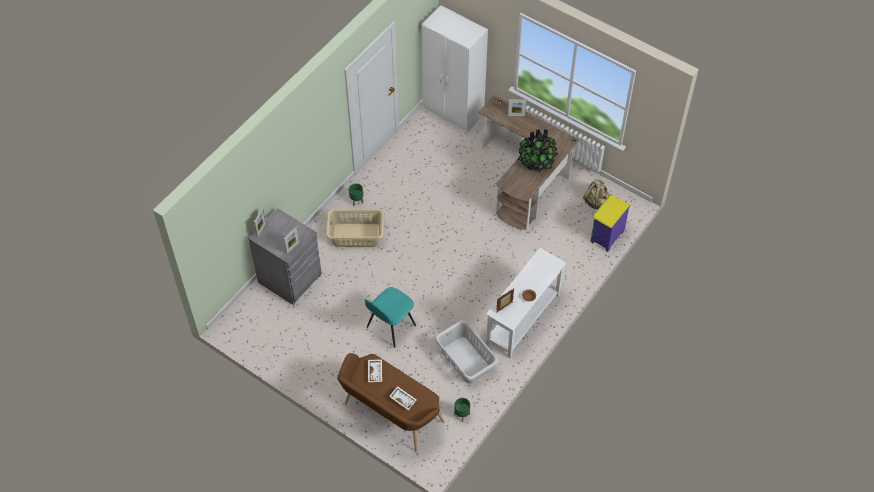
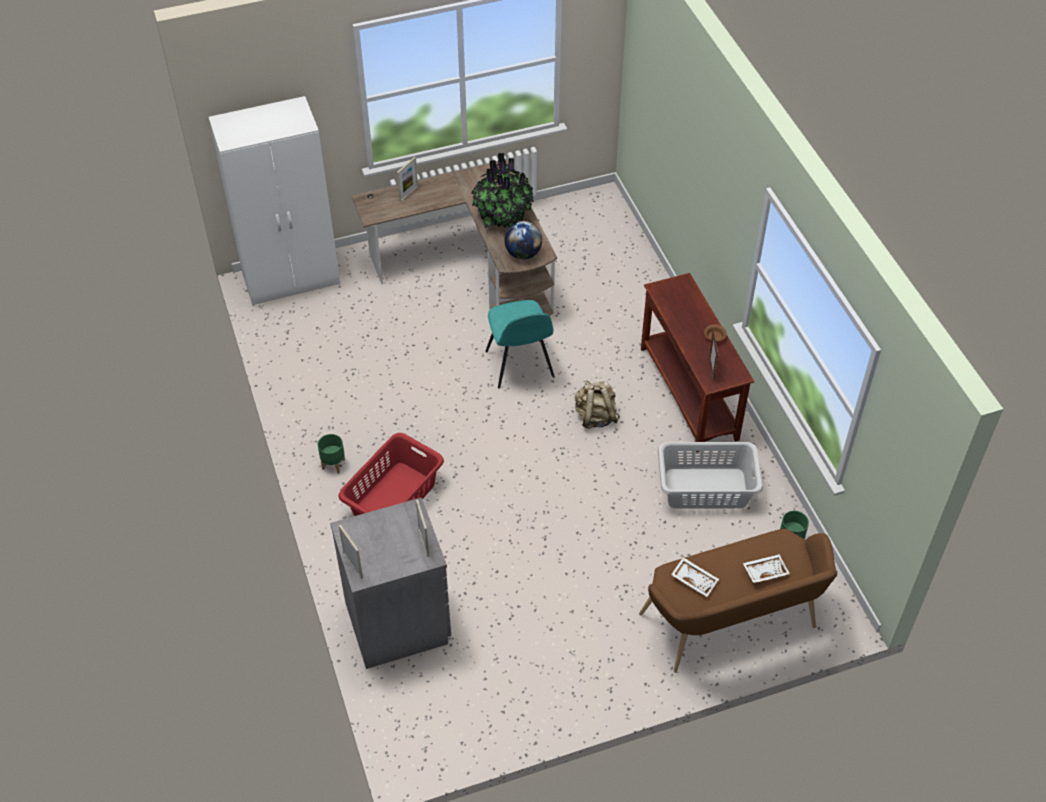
camera: 55 degrees left, 5 degrees down
(356, 235) = (393, 498): beige laundry basket -> red laundry basket
(390, 327) = (585, 544): turquoise chair -> turquoise chair (520, 365)
(517, 185) = (523, 253): none -> globe
(523, 319) = (689, 394): white console table -> brown console table
(596, 202) = (570, 226): beige backpack -> beige backpack (595, 416)
(606, 237) = (630, 247): nightstand -> none

